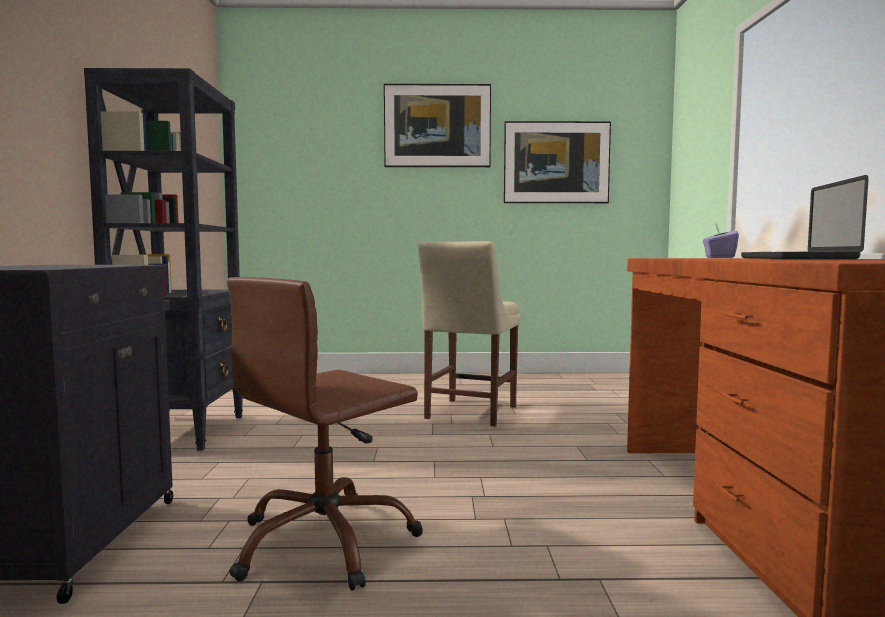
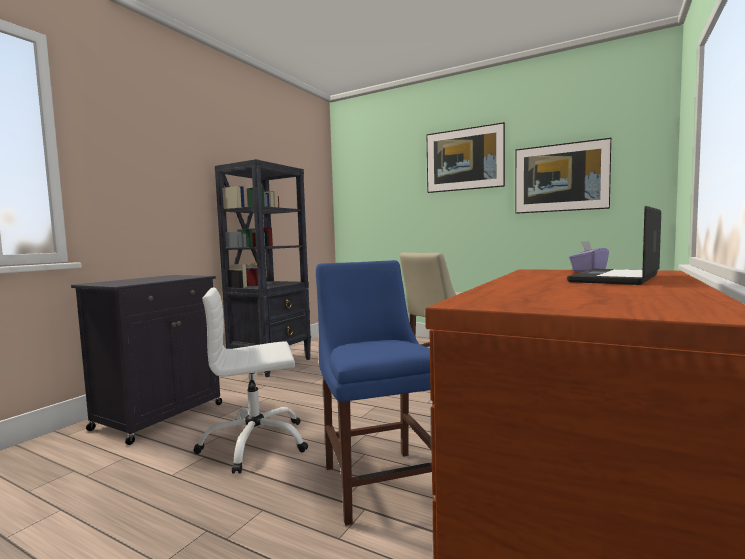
camera: 30 degrees right, 0 degrees up
(325, 542) = (255, 443): brown office chair -> white office chair
(567, 543) = (379, 480): none -> blue chair

